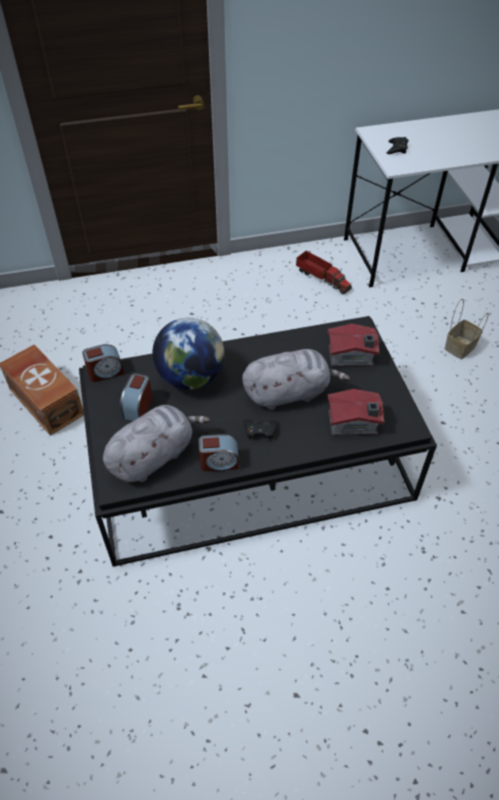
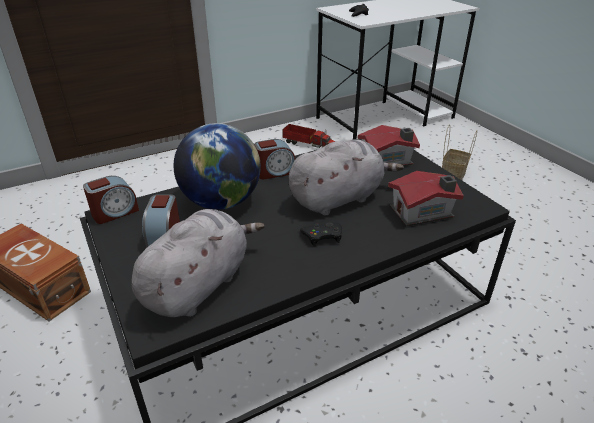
camera: 15 degrees left, 15 degrees down
(219, 462) = (286, 275): alarm clock -> alarm clock (275, 172)

